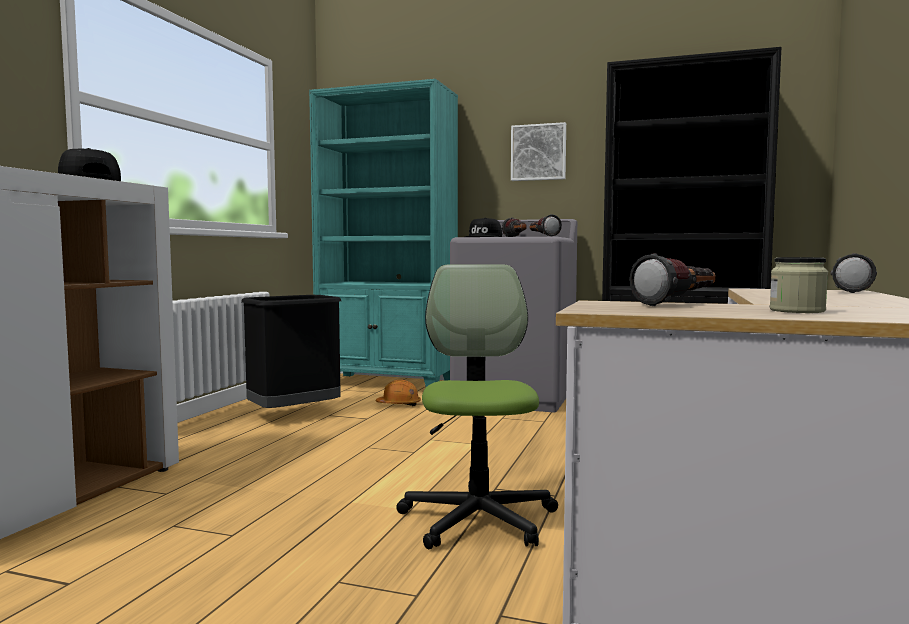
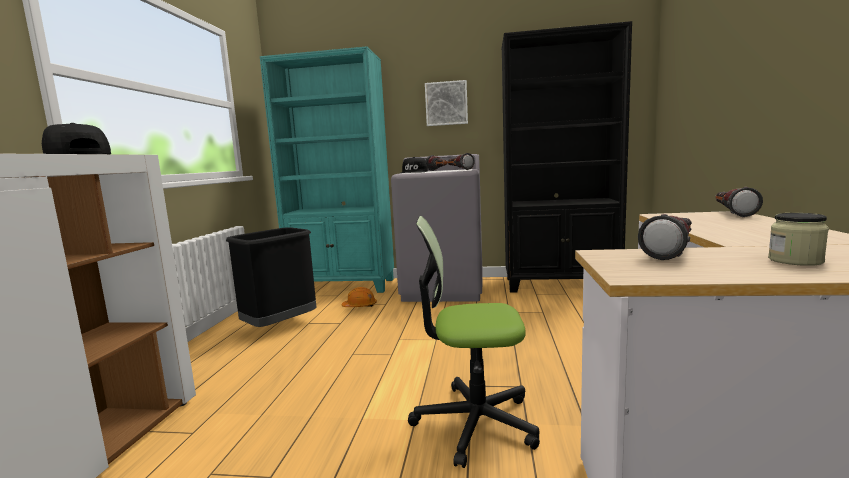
camera: 10 degrees left, 5 degrees up
(478, 519) = (474, 422): office chair -> office chair turned 75 degrees counterclockwise

